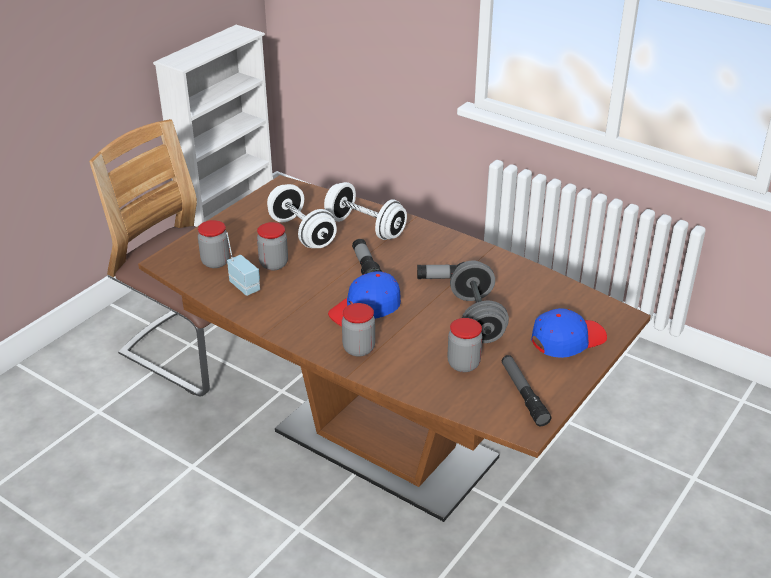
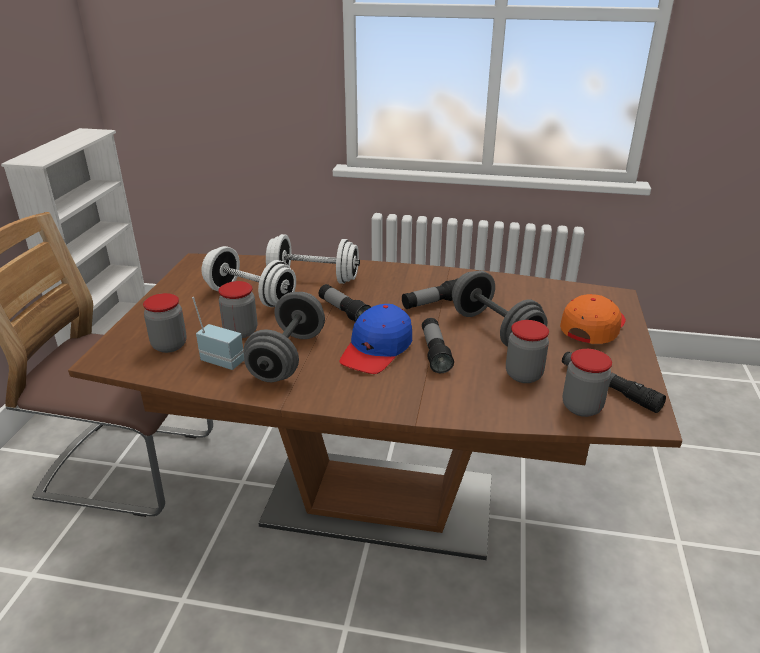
camera: 25 degrees left, 5 degrees down
(294, 296) = (288, 357): none -> grey dumbbell
(358, 349) = (403, 390): jar -> jar (581, 407)
(409, 325) = (435, 353): none -> flashlight
(567, 340) = (592, 327): blue cap -> orange cap

